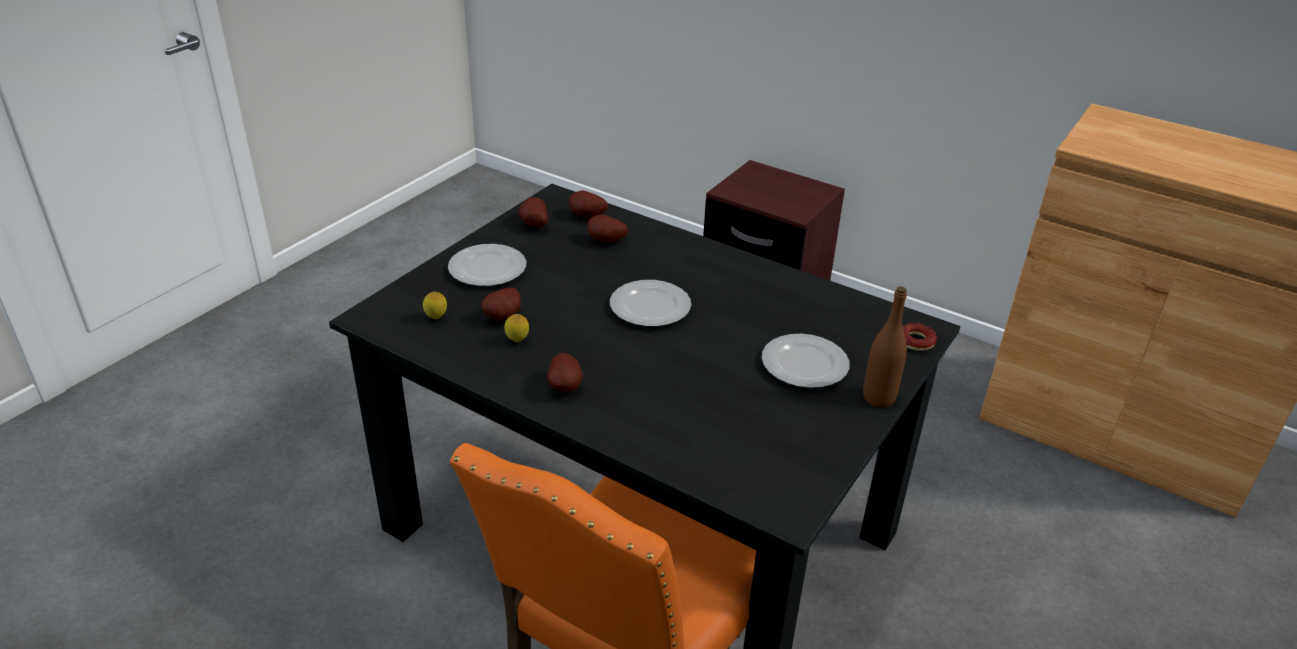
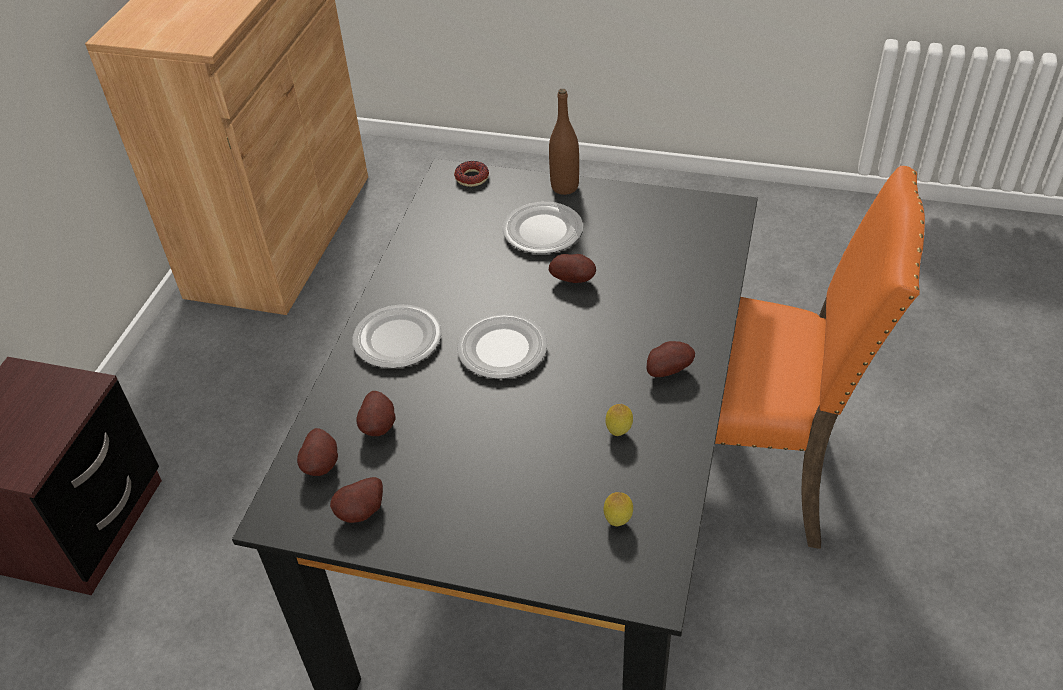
camera: 105 degrees left, 10 degrees up
(487, 269) = (492, 517): plate -> plate (398, 340)
(504, 318) = (582, 459): potato -> potato (574, 279)

